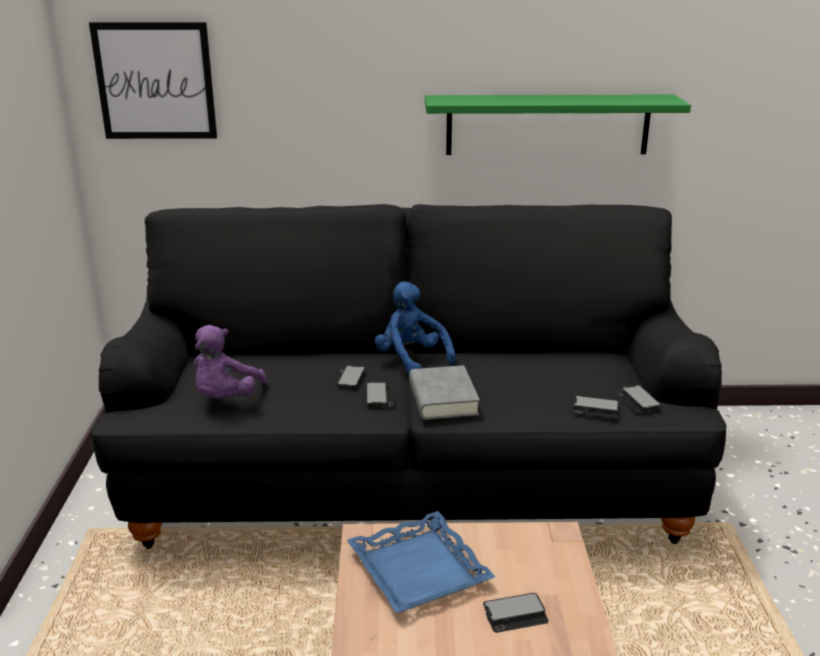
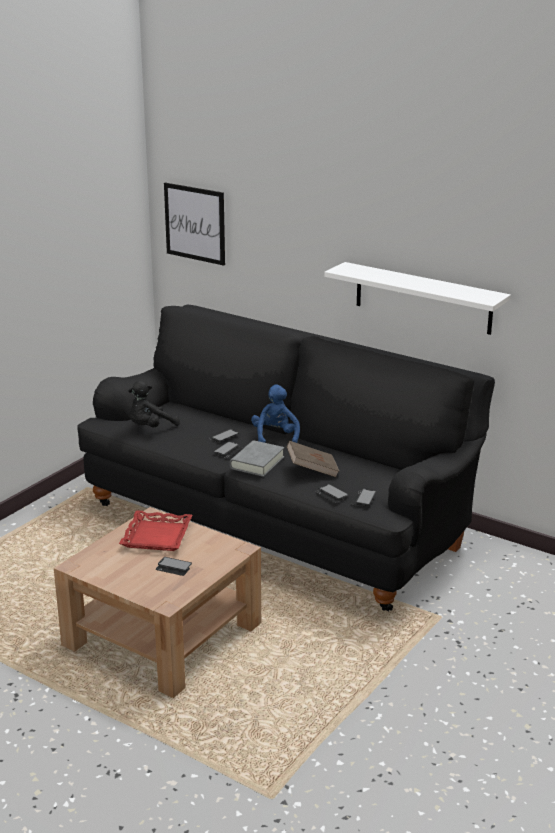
camera: 35 degrees right, 0 degrees up
(226, 398) = (150, 427): purple plush toy -> black plush toy
(419, 569) = (157, 536): blue tray -> red tray
(524, 385) = (312, 470): none -> brown book
(547, 124) = (423, 298): green shelf -> white shelf

